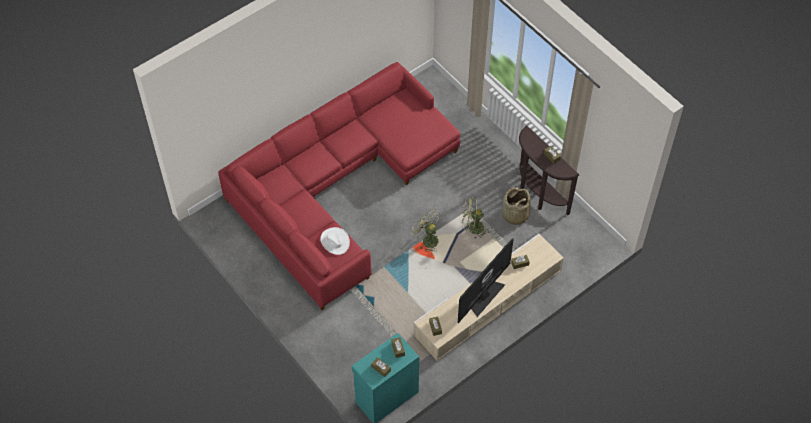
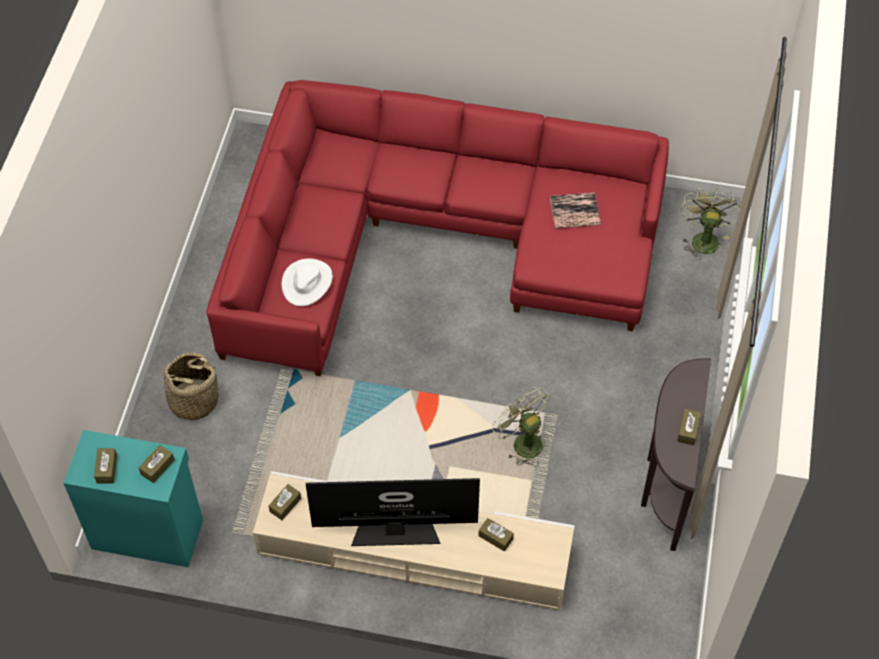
camera: 50 degrees right, 0 degrees up
(396, 121) = (575, 211): none -> book
(427, 239) = (448, 400): green fan -> green fan (704, 238)
(515, 214) = (600, 479): basket -> basket (193, 400)

